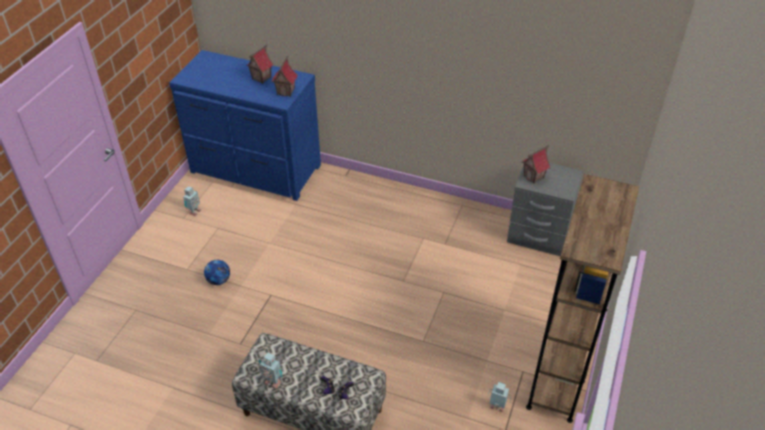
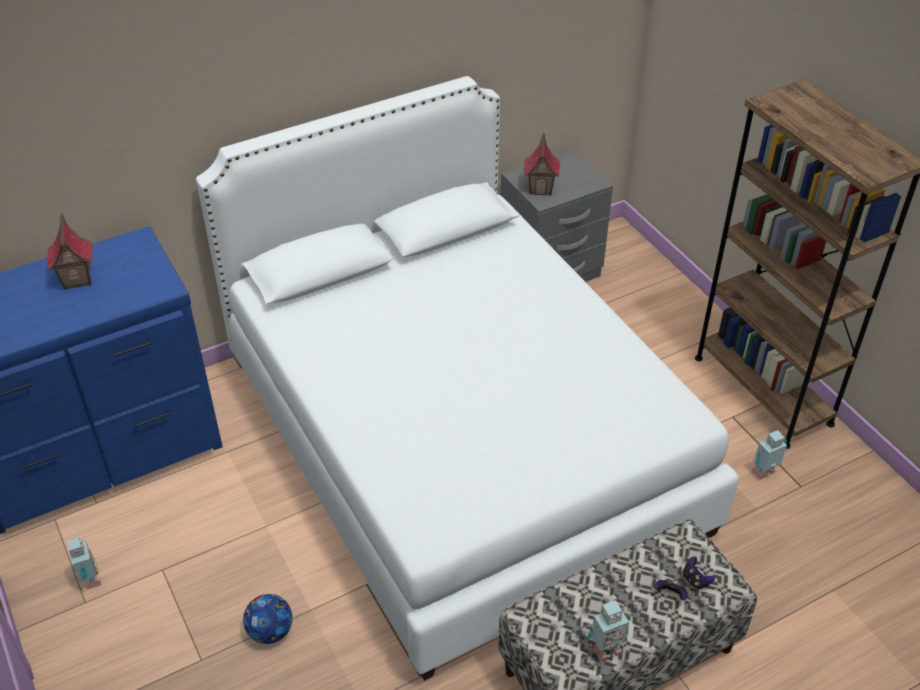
camera: 50 degrees left, 0 degrees up
(286, 92) = (147, 272): toy house -> none
(382, 274) = (459, 443): none -> white bed

